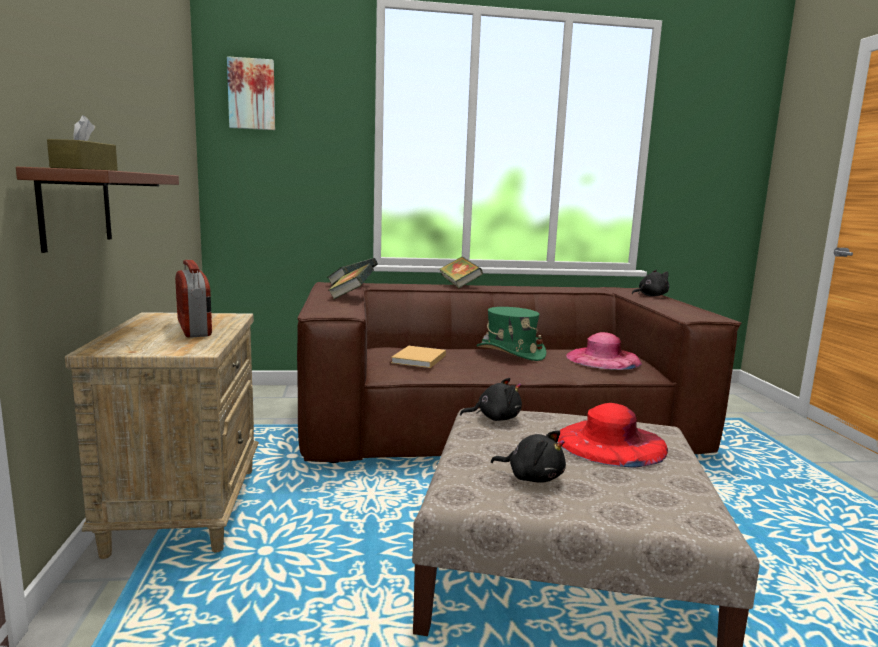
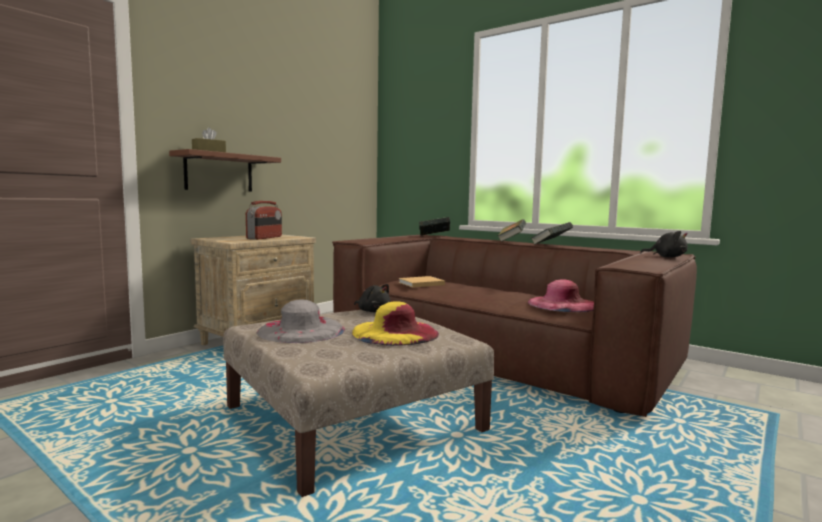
camera: 45 degrees right, 5 degrees down
(252, 94) = (403, 113): picture -> none
(351, 296) = (402, 238): book -> book (551, 245)
(510, 353) = (496, 290): green hat -> none
(532, 477) = (301, 330): black plush toy -> grey hat
(611, 442) = (395, 332): red hat -> yellow hat

